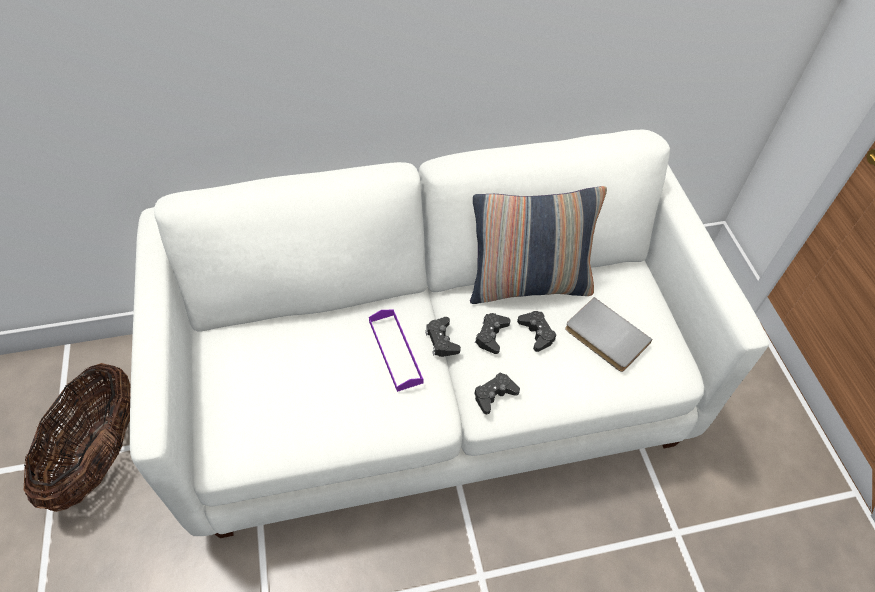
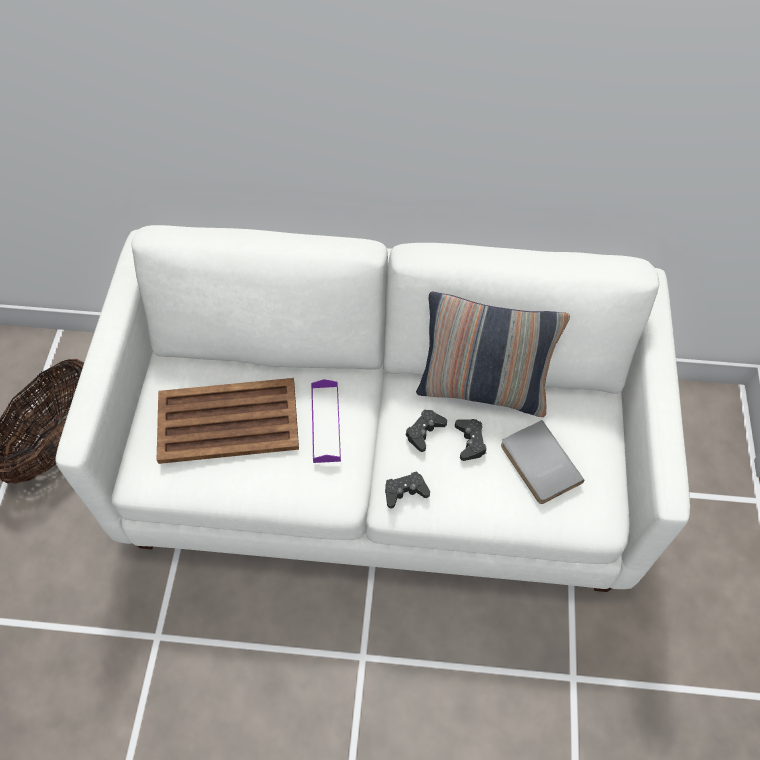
camera: 20 degrees right, 5 degrees up
(295, 375) = (226, 421): none -> brown tray
(441, 340) = (375, 424): black game controller -> none

